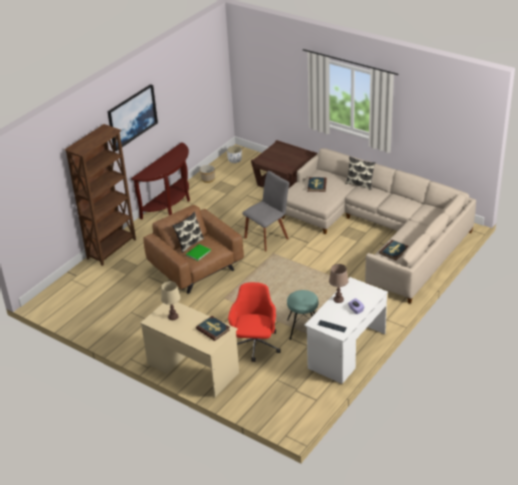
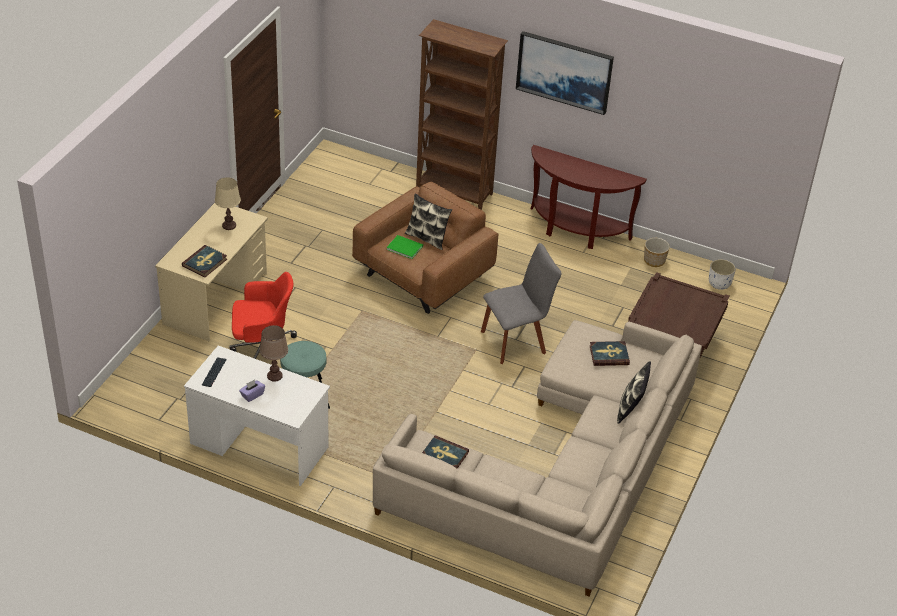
camera: 75 degrees right, 5 degrees up
(268, 237) = (516, 341): grey chair -> grey chair turned 60 degrees counterclockwise

